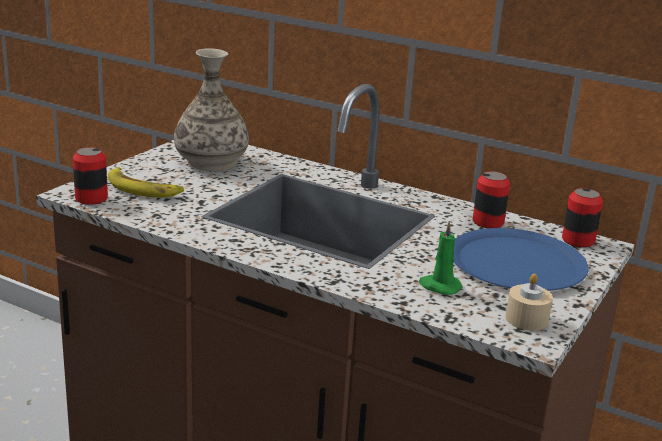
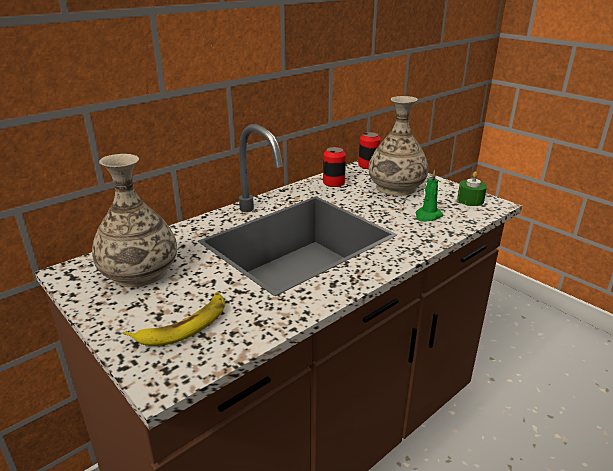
camera: 70 degrees left, 5 degrees up
(91, 198) = (189, 367): can -> none
(517, 262) = (395, 187): blue plate -> vase
(526, 319) = (470, 200): beige candle -> green candle

